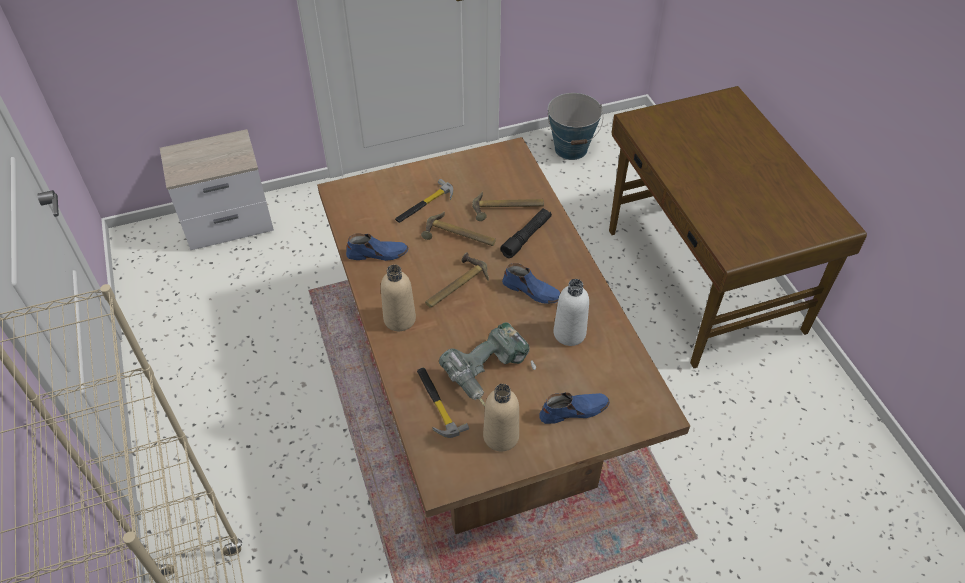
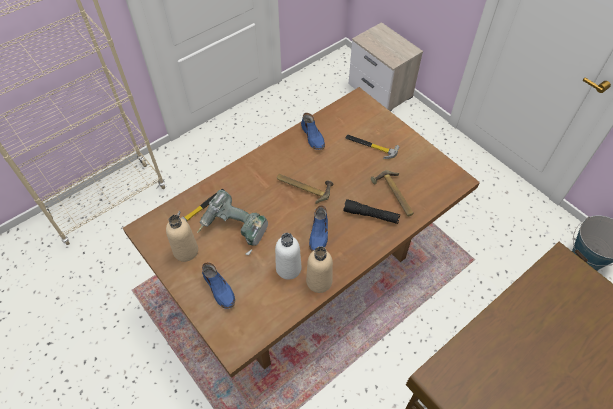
camera: 70 degrees right, 5 degrees up
(399, 319) = (262, 167): beige bottle -> beige bottle (319, 281)
(459, 237) = (350, 175): hammer -> none

